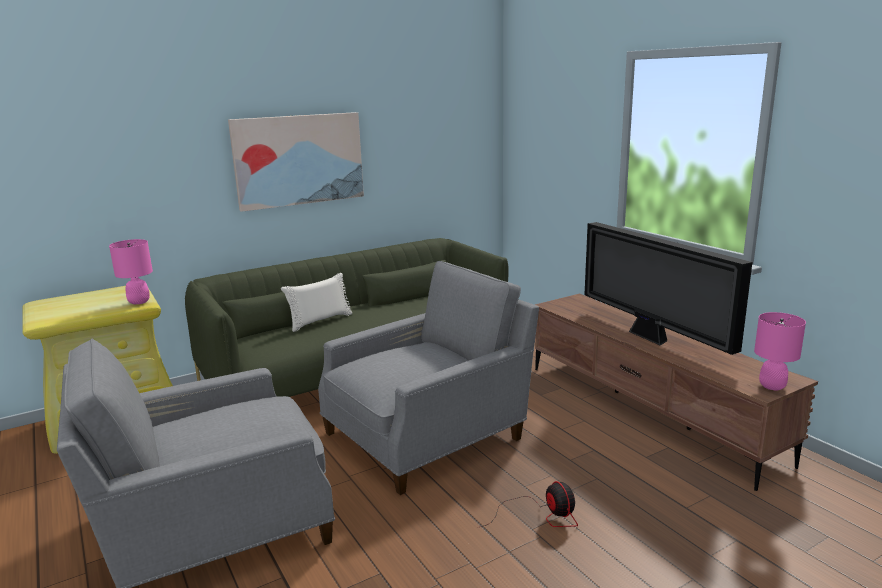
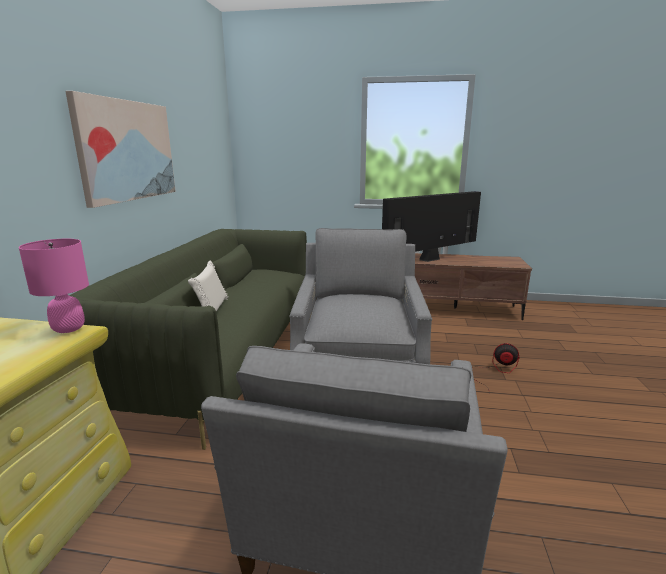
camera: 50 degrees left, 0 degrees up
(650, 338) = (430, 259): television -> television turned 135 degrees clockwise
(773, 387) = (517, 262): pink table lamp -> none

